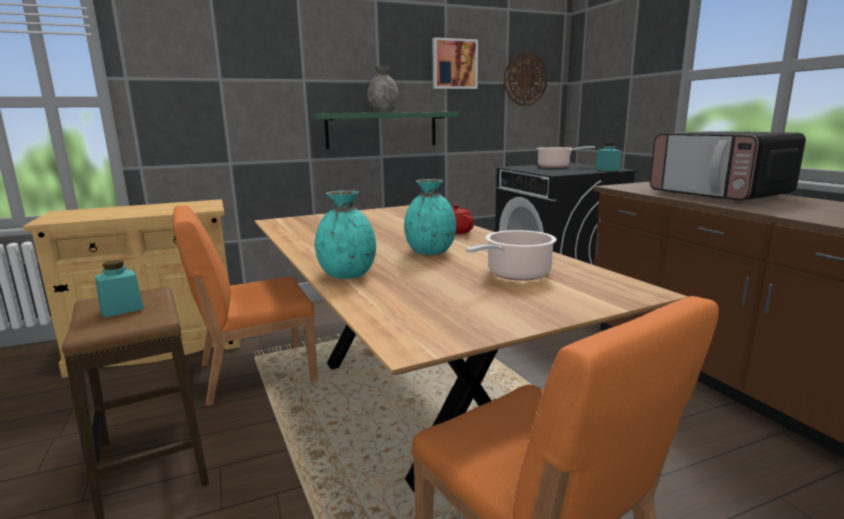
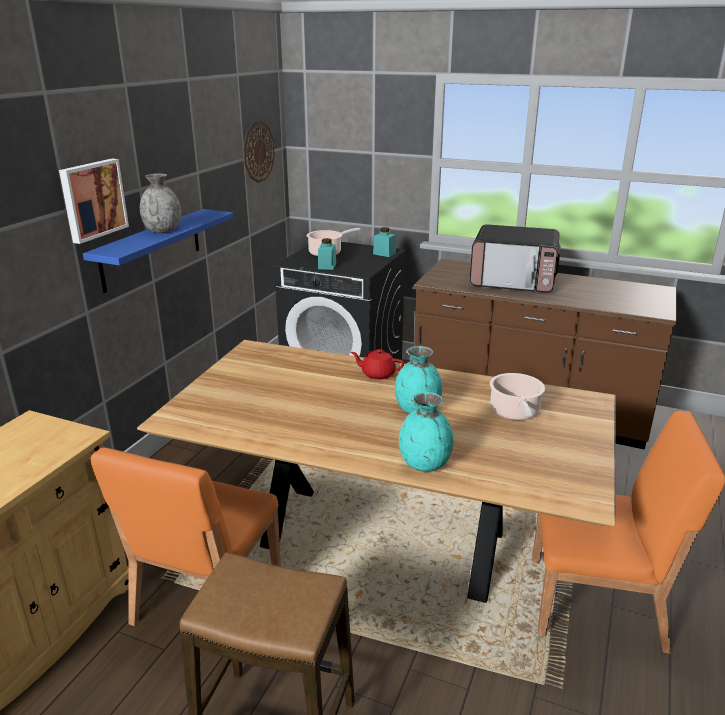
camera: 45 degrees left, 10 degrees up
(121, 309) = (258, 597): turquoise jar -> turquoise jar (327, 266)
(382, 130) = (152, 249): green shelf -> blue shelf
(454, 64) = (203, 150): picture -> picture (92, 199)

